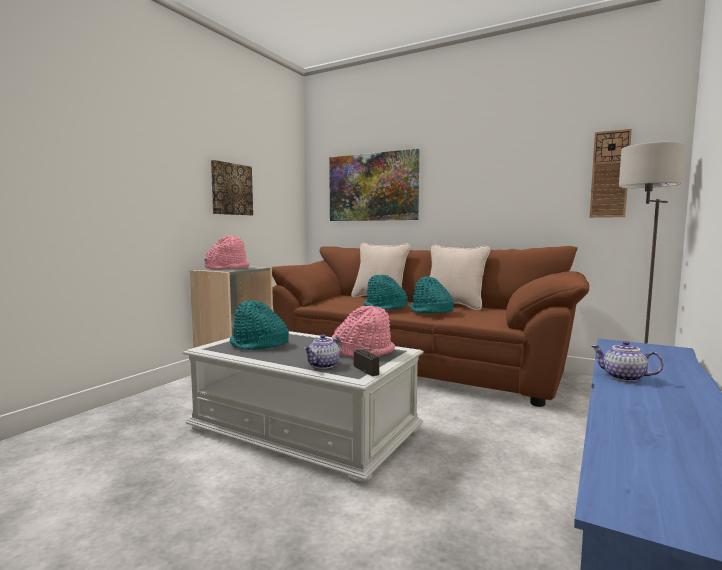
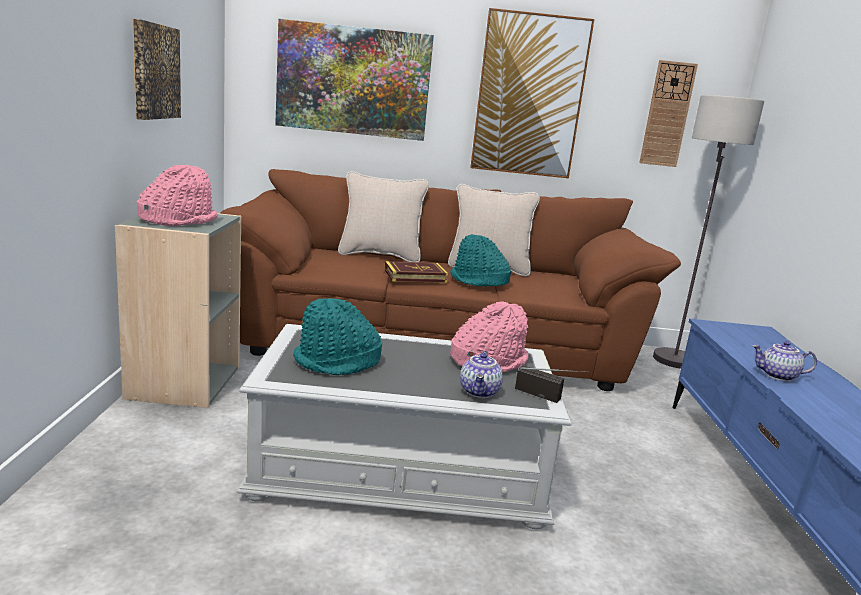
camera: 30 degrees left, 10 degrees up
(385, 307) = (415, 276): turquoise hat -> book
(489, 178) = (529, 96): none -> picture

